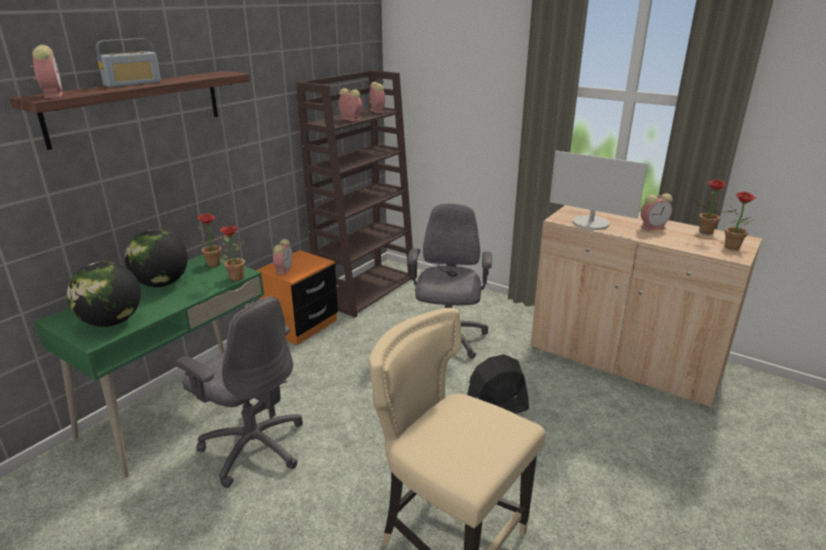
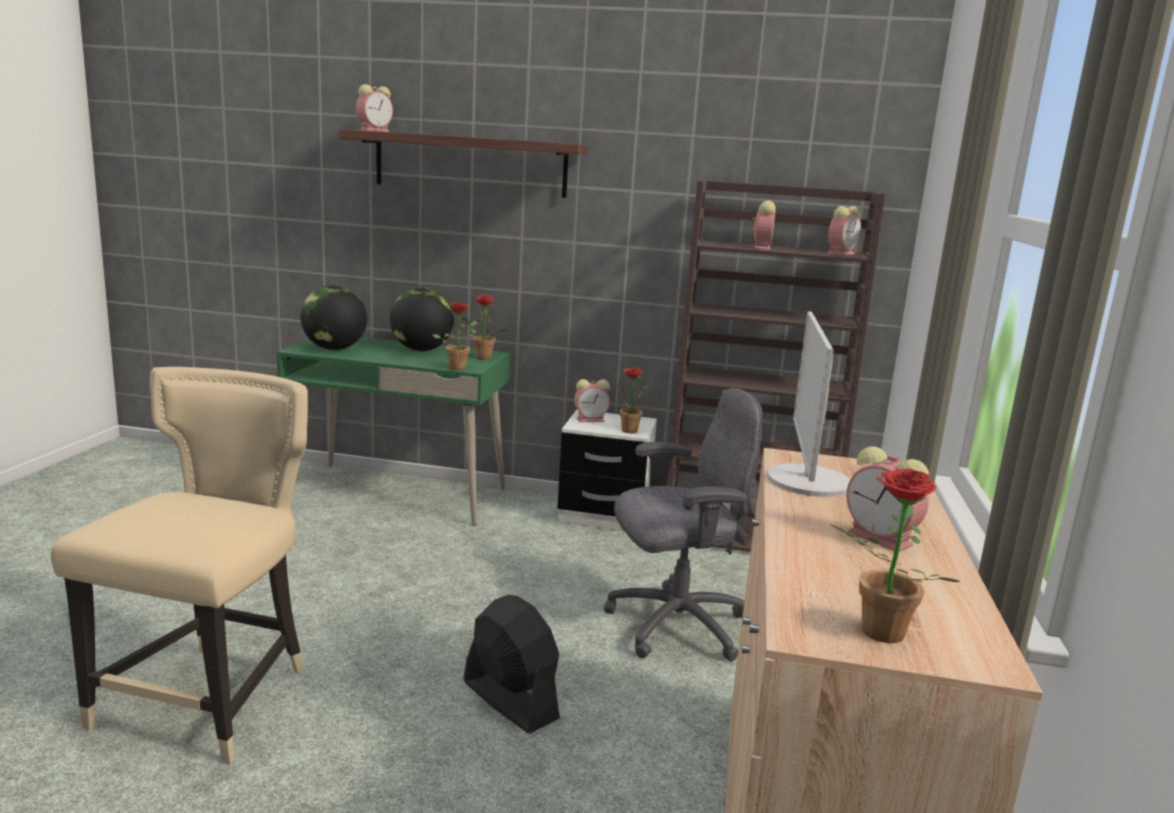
camera: 65 degrees right, 10 degrees down
(133, 84) = (457, 136): radio -> none
(253, 446) = (348, 542): grey office chair -> none
(301, 325) = (604, 515): orange nightstand -> white nightstand
(704, 232) = (944, 599): potted plant -> potted plant (626, 430)

